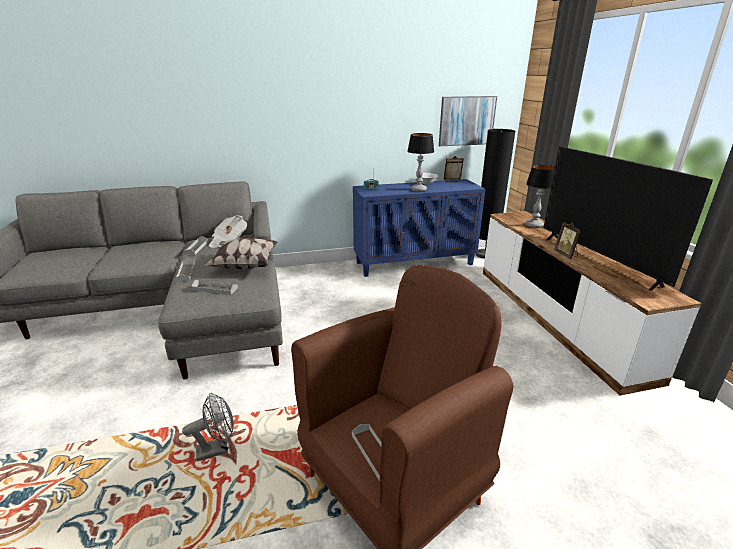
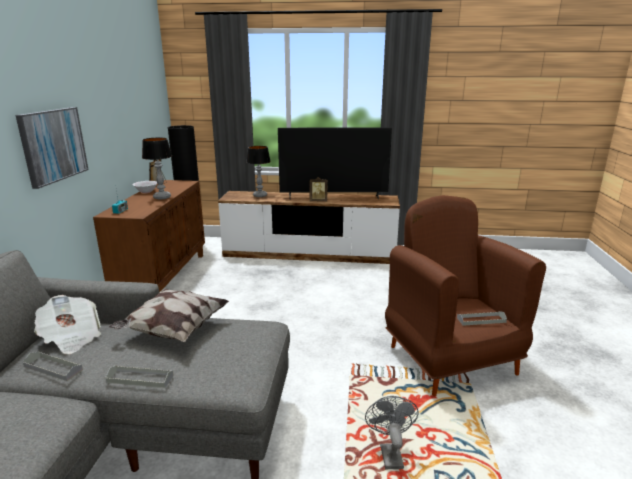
camera: 70 degrees left, 5 degrees down
(215, 289) = (224, 354): grey tray -> none
(414, 263) = (163, 278): blue cabinet -> brown cabinet
(466, 121) = (146, 122): picture -> picture (53, 145)

